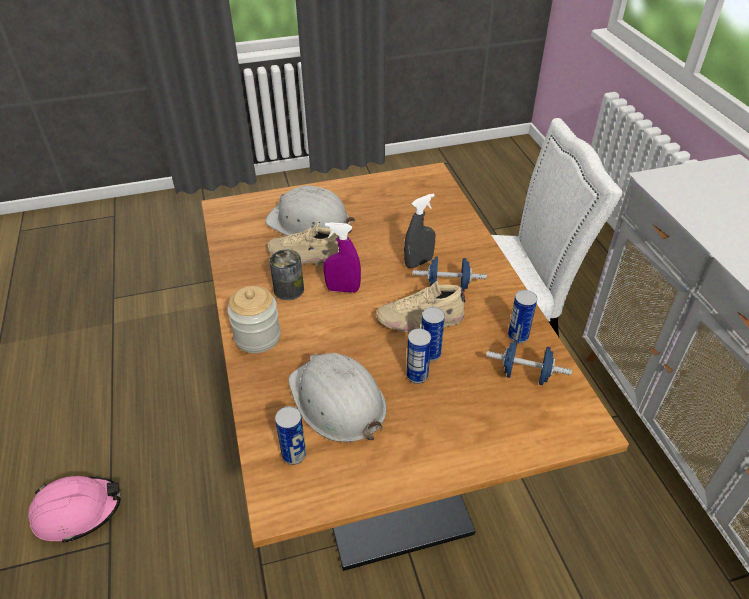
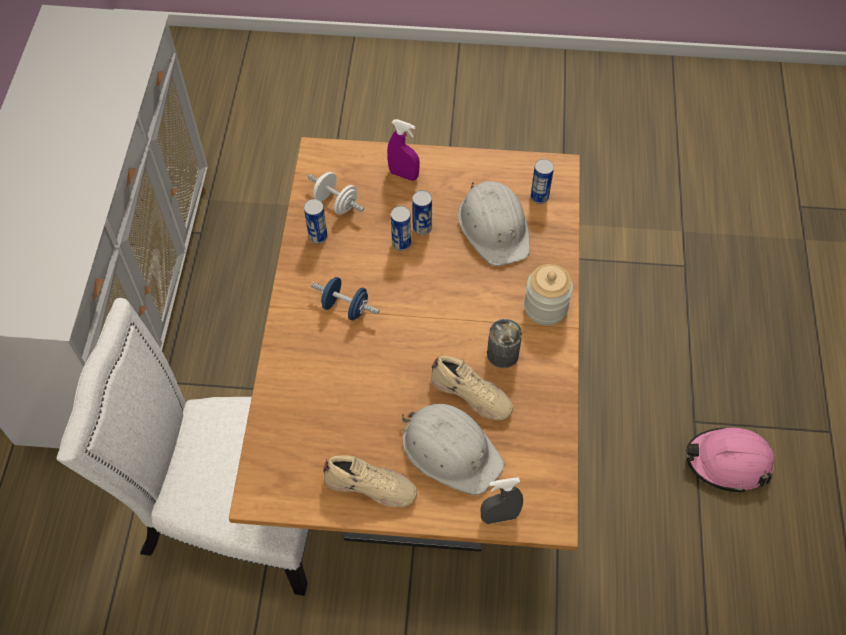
camera: 160 degrees left, 15 degrees up
(343, 289) = (448, 337): purple spray bottle -> purple spray bottle (403, 175)
(418, 262) = (357, 347): grey spray bottle -> grey spray bottle (499, 516)
(420, 320) = (392, 279): beige shoe -> beige shoe (371, 485)
(525, 374) = (336, 203): blue dumbbell -> white dumbbell

